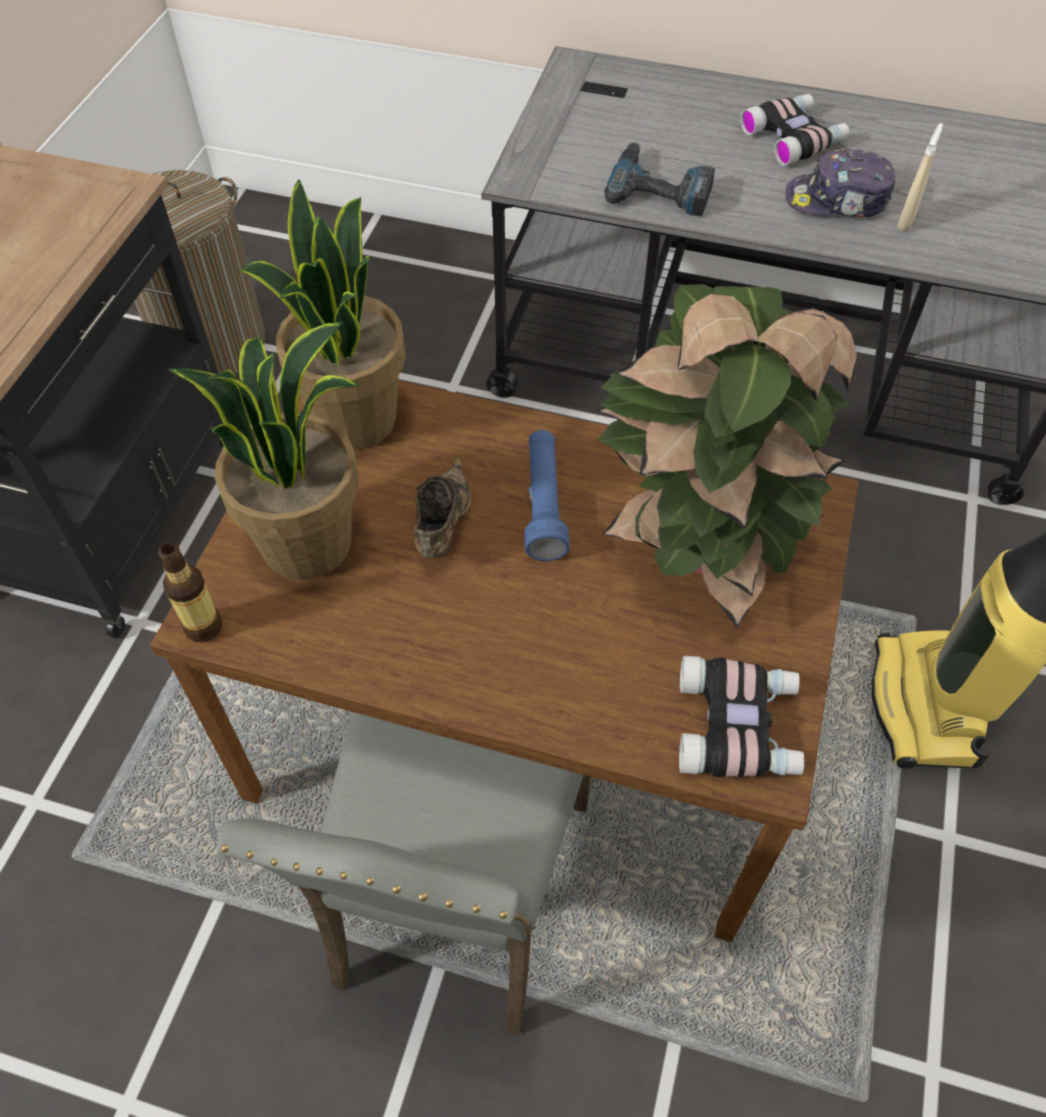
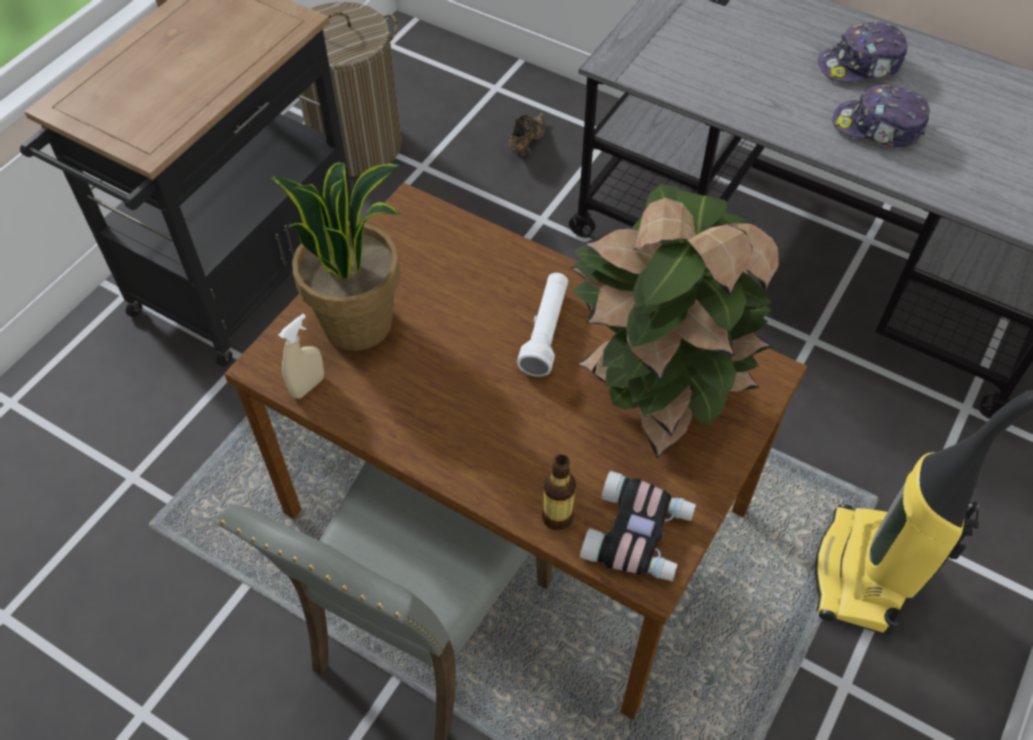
camera: 15 degrees right, 0 degrees up
(203, 627) = (265, 369): bottle -> bottle (557, 517)
(353, 419) = (420, 234): potted plant -> none
(442, 526) = (462, 332): brown shoe -> brown shoe (526, 143)
(543, 504) = (546, 331): blue flashlight -> white flashlight
(660, 188) = (728, 90): power drill -> none
(794, 137) = (860, 65): binoculars -> cap
(906, 221) = (931, 156): beige spray bottle -> beige spray bottle (308, 386)

